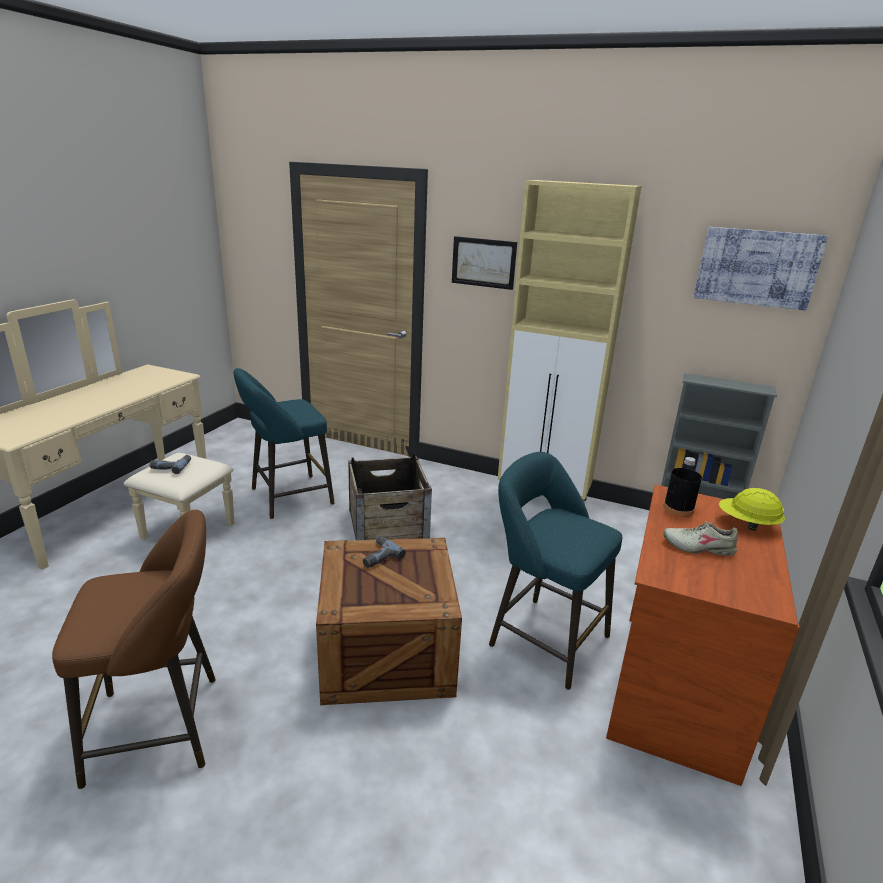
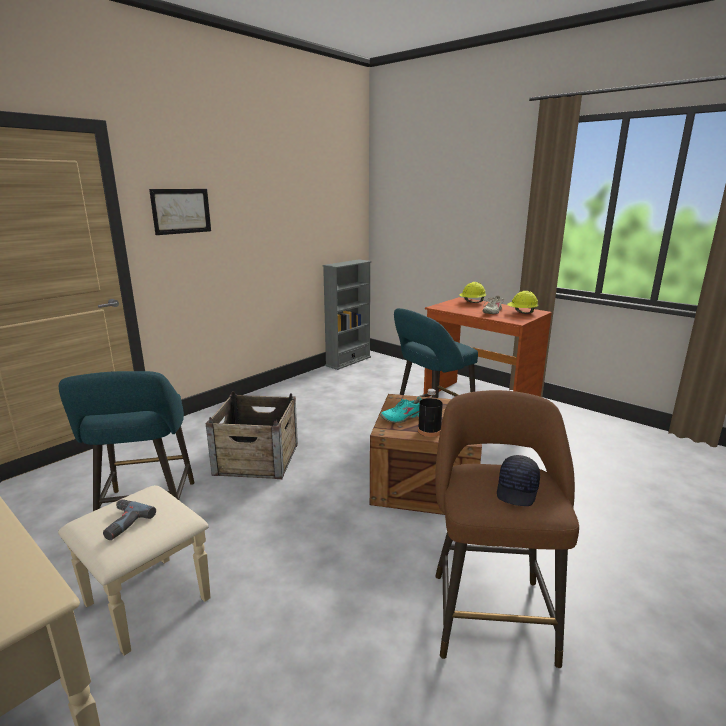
camera: 70 degrees left, 5 degrees down
(114, 608) = (518, 490): none -> black cap
(377, 556) = (402, 417): power drill -> turquoise shoe
(544, 498) = (278, 391): beige cabinet -> none
(678, 509) = (454, 308): black bottle -> black bottle (429, 431)
(731, 582) = (522, 313): none -> yellow hard hat
(756, 267) = (339, 190): picture -> none

